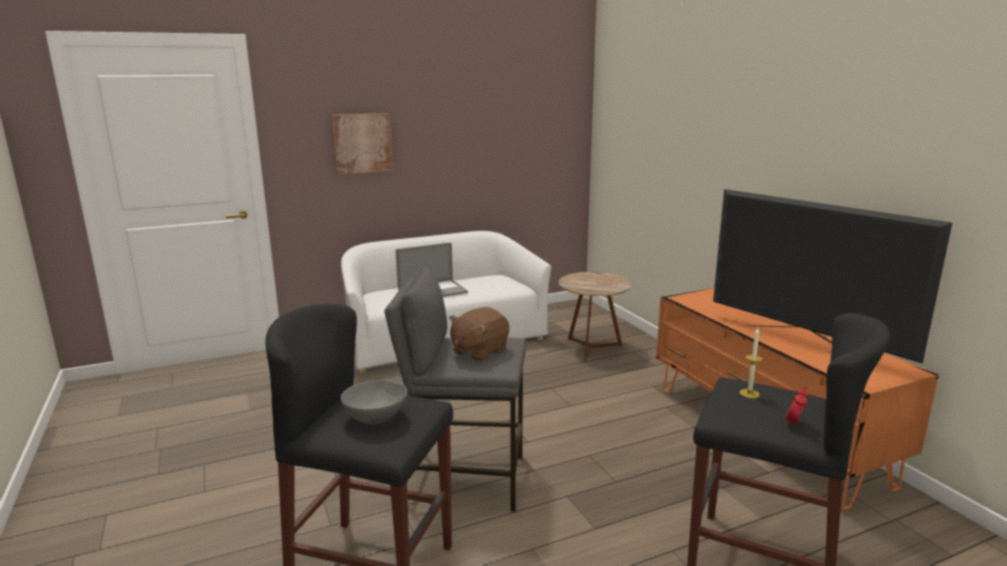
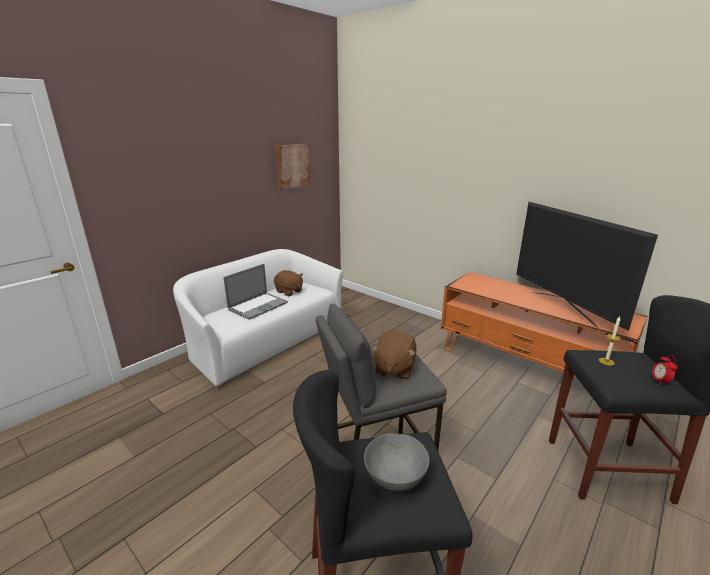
camera: 25 degrees left, 5 degrees up
(362, 143) = (175, 187): picture -> picture (292, 166)
(480, 283) = (289, 291): none -> brown plush toy
(592, 348) = (376, 325): brown side table -> none
(803, 343) = (562, 308): television -> television turned 45 degrees clockwise

